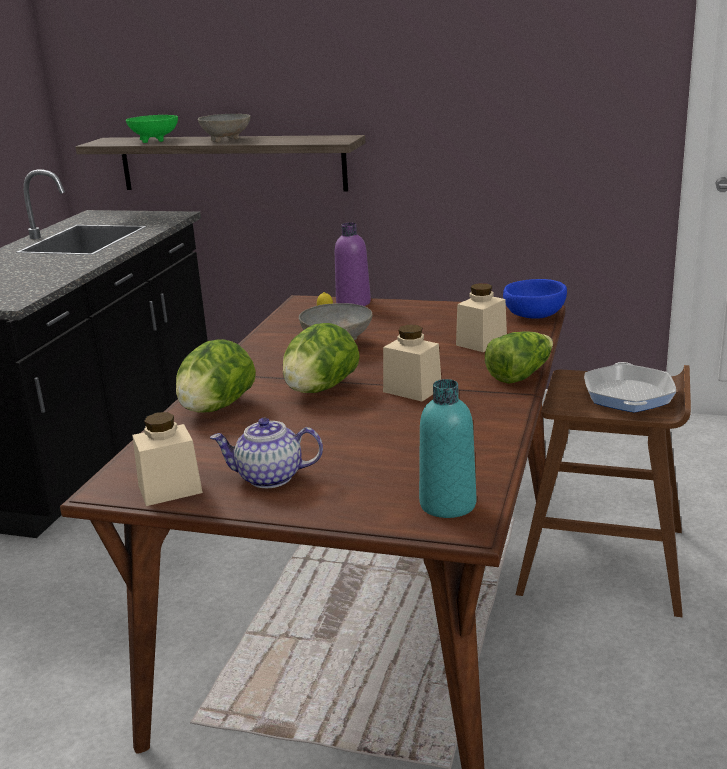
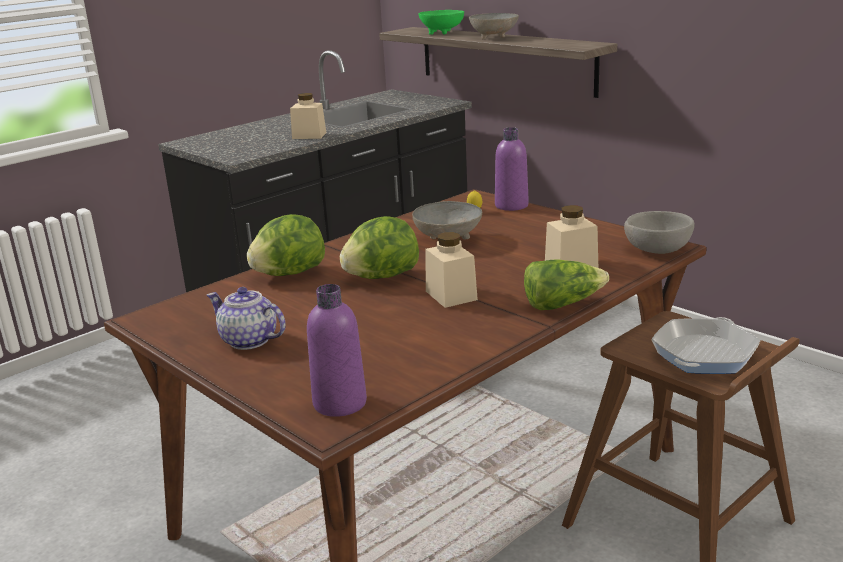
camera: 30 degrees right, 0 degrees up
(170, 489) = (176, 330): beige jar -> beige jar (309, 135)
(447, 504) = (340, 403): turquoise bottle -> purple bottle
(535, 316) = (658, 250): blue bowl -> grey bowl

